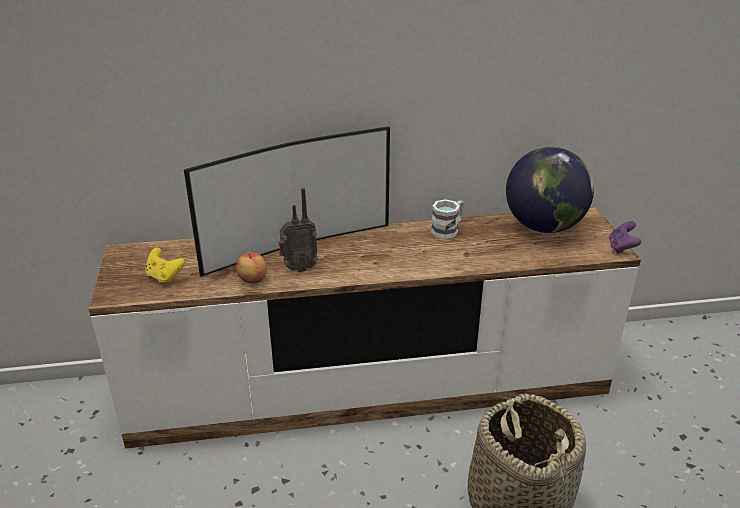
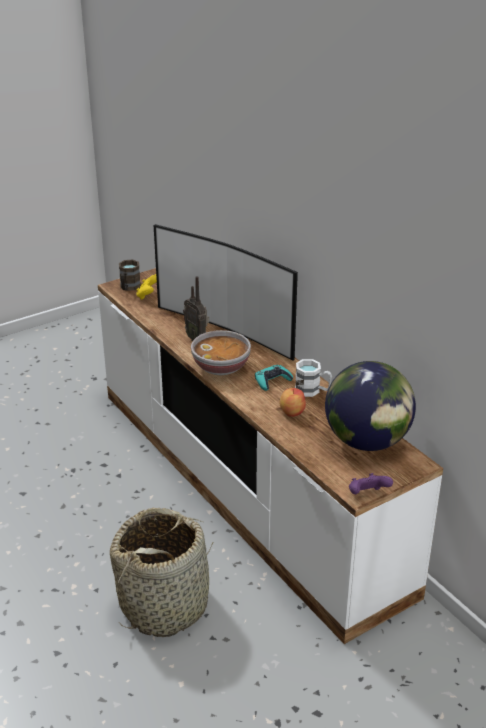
camera: 65 degrees right, 0 degrees up
(128, 286) = (128, 288): none -> brown mug
(252, 279) = (168, 326): apple -> apple (291, 412)
(367, 267) = (221, 367): none -> bowl
(416, 245) = (272, 381): none -> turquoise game controller

